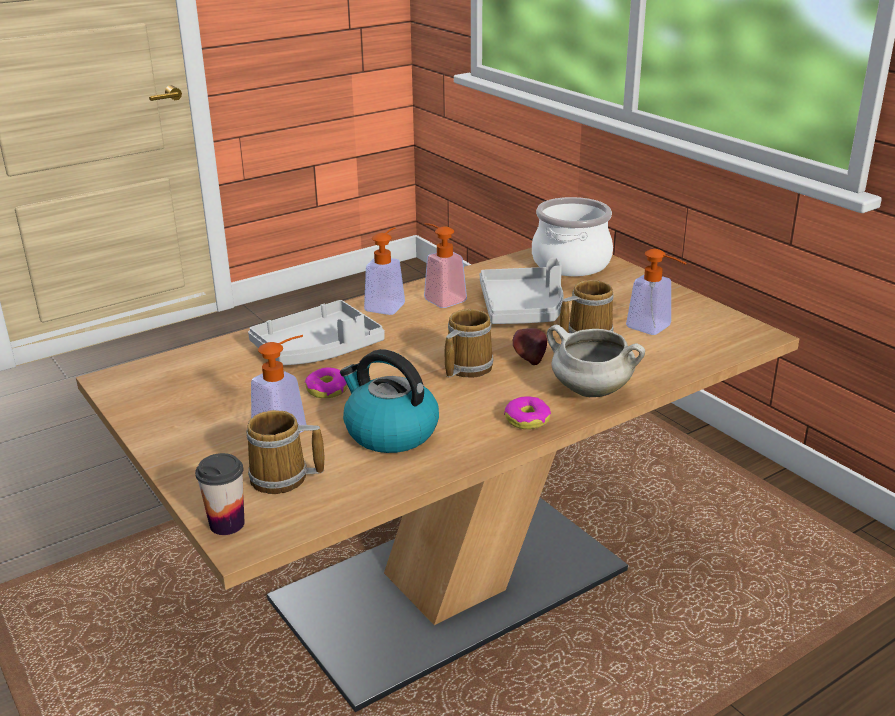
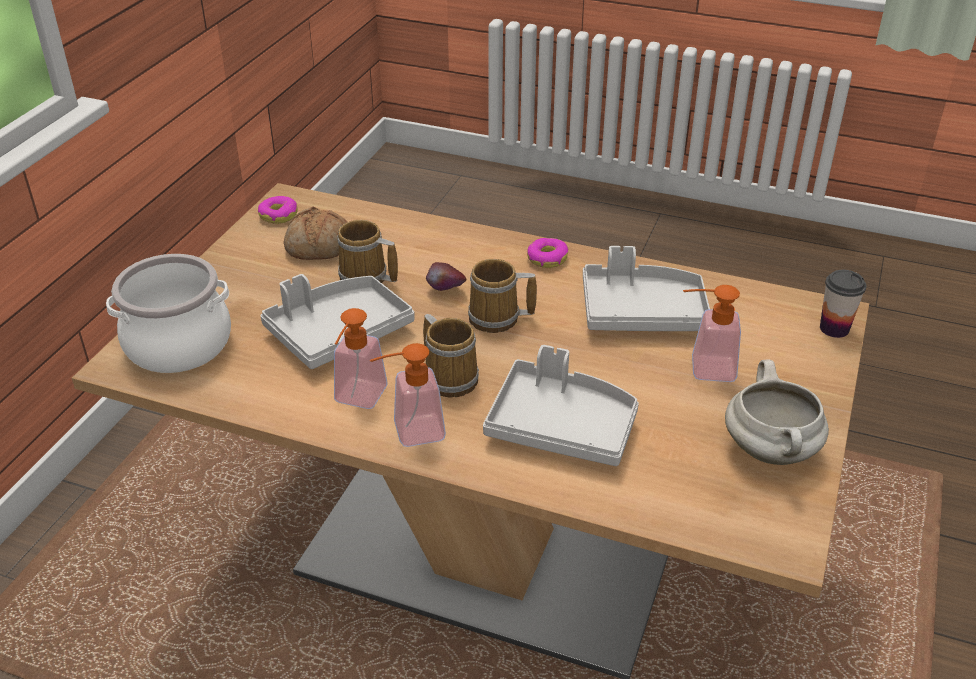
camera: 125 degrees left, 10 degrees up
(282, 479) = (761, 332): mug -> mug (450, 377)
(327, 390) = (624, 378): donut -> donut (279, 215)
(389, 432) = (642, 313): kettle -> grey tray
(590, 391) = (471, 246): white cooking pot -> white cooking pot (772, 451)
(655, 329) = (319, 247): soap dispenser -> bread

